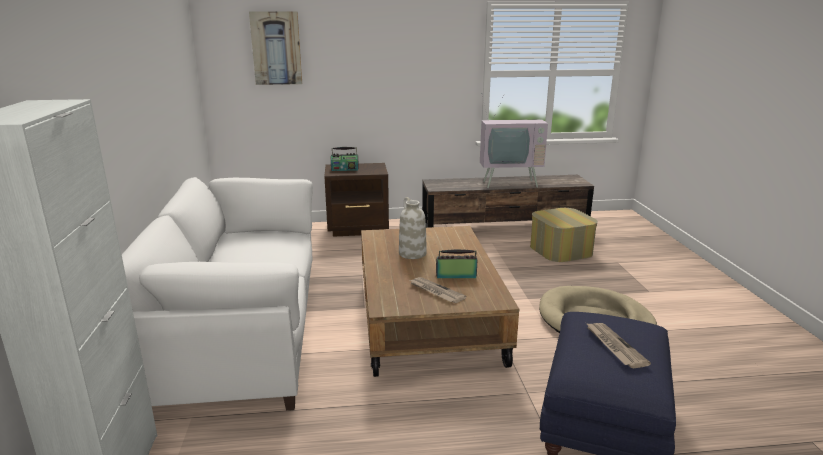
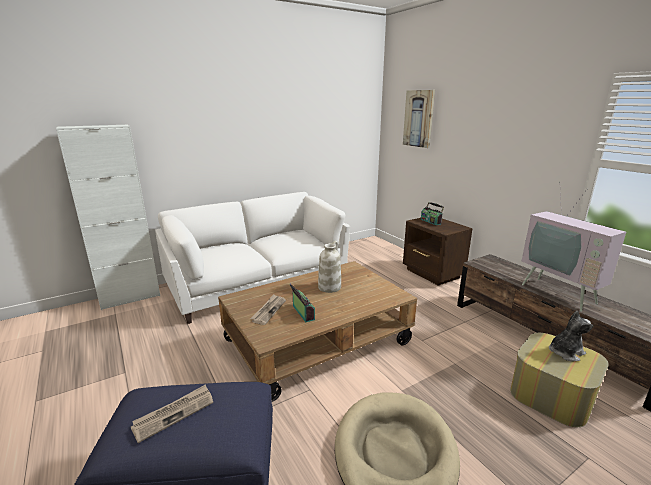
camera: 65 degrees right, 0 degrees up
(559, 214) = (565, 352): none -> plush toy

